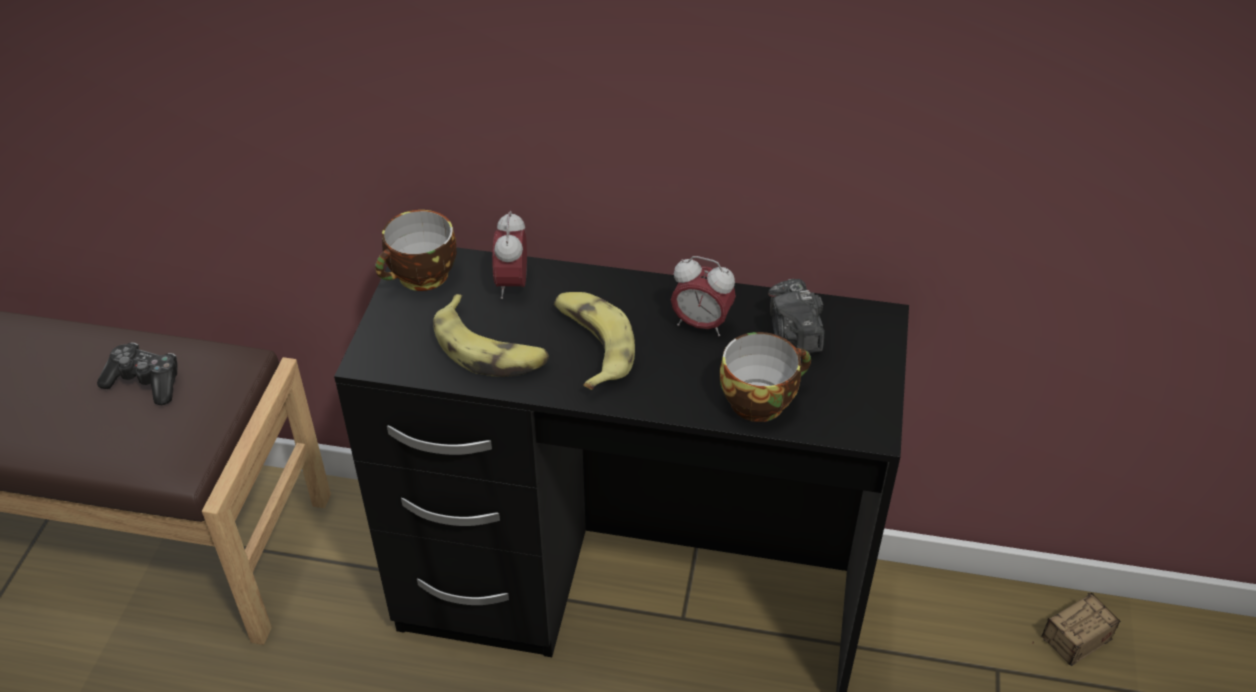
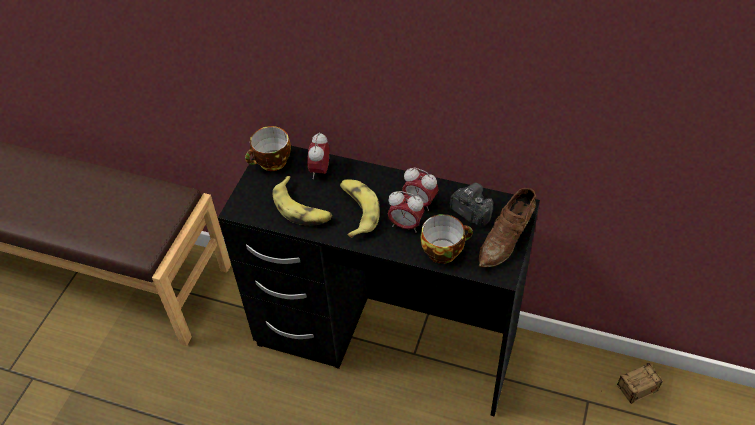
camera: 10 degrees right, 5 degrees up
(145, 382) = (129, 202): game controller -> none
(683, 363) = (405, 225): none -> alarm clock
(794, 333) = (470, 212): camera -> camera turned 135 degrees clockwise
(867, 374) = (507, 240): none -> brown shoe

